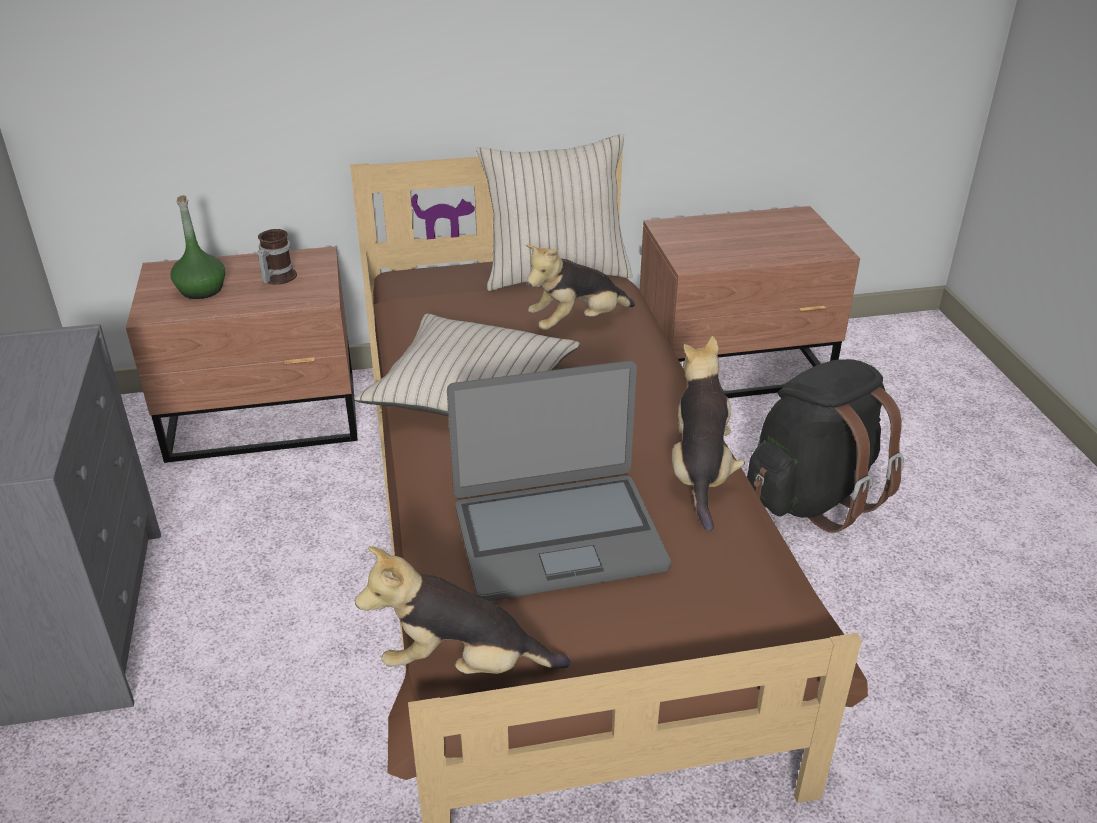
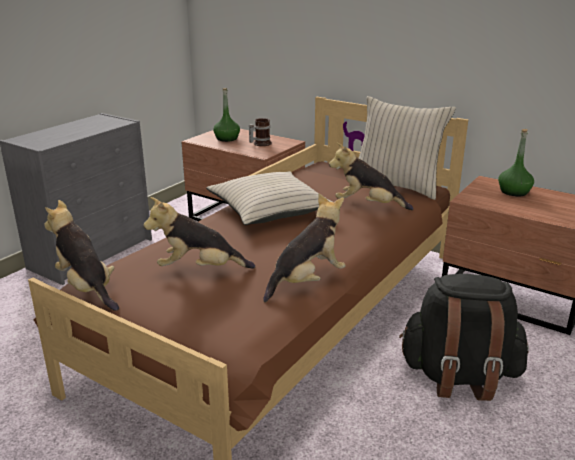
camera: 45 degrees right, 10 degrees down
(558, 536) = (199, 269): laptop -> plush toy
(715, 231) = (514, 192): none -> green bottle

